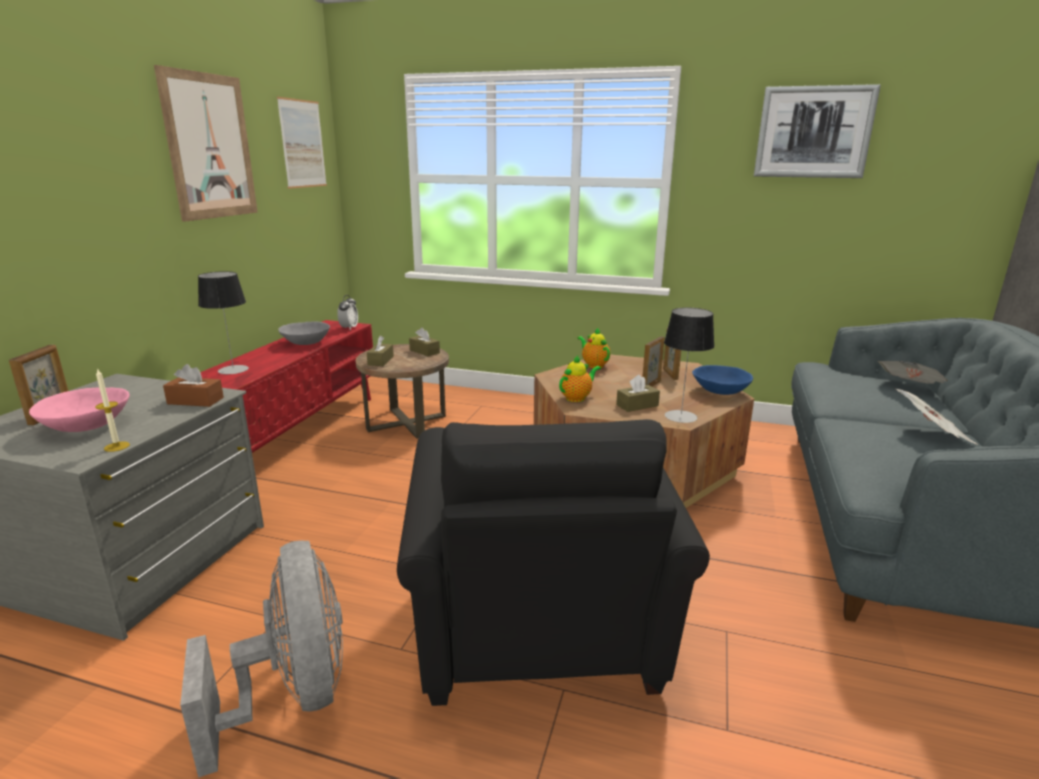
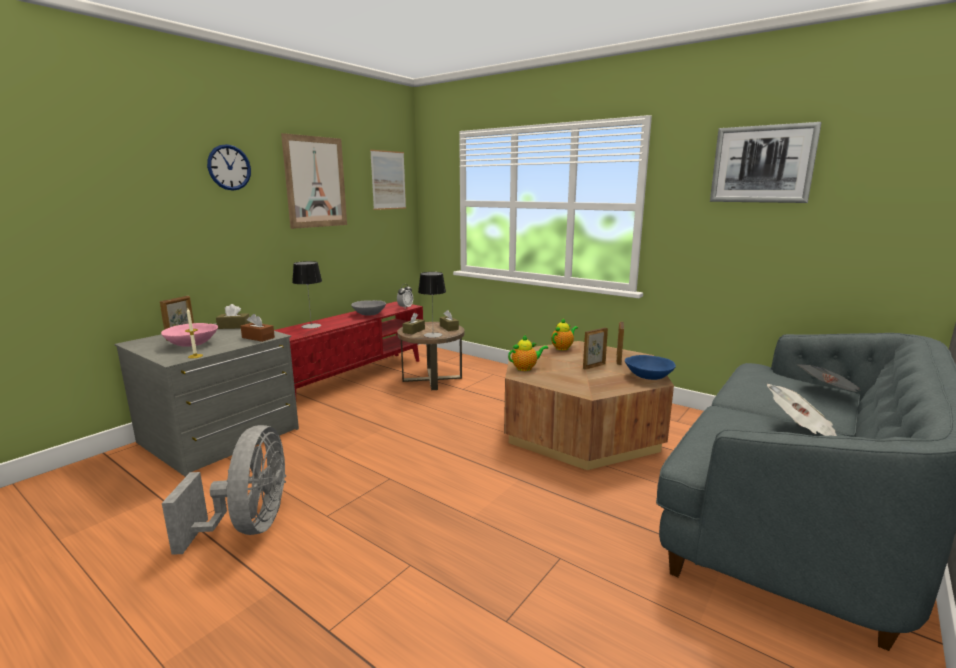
camera: 20 degrees right, 5 degrees down
(80, 121) = (229, 167): none -> wall clock
(537, 636) = (418, 528): black armchair -> none
(594, 365) = (563, 348): teapot -> teapot turned 60 degrees clockwise
(637, 405) = (567, 378): brown tissue box -> brown tissue box (234, 326)
(681, 416) = (594, 390): table lamp -> table lamp (433, 335)

